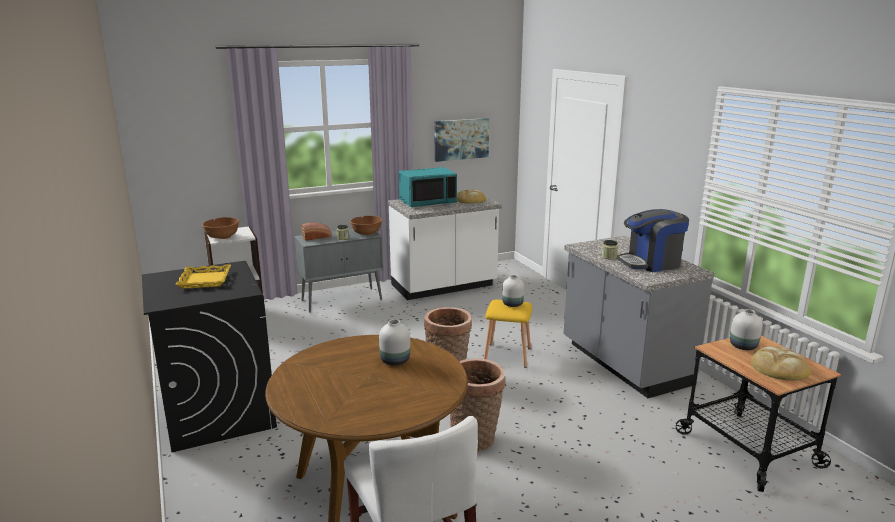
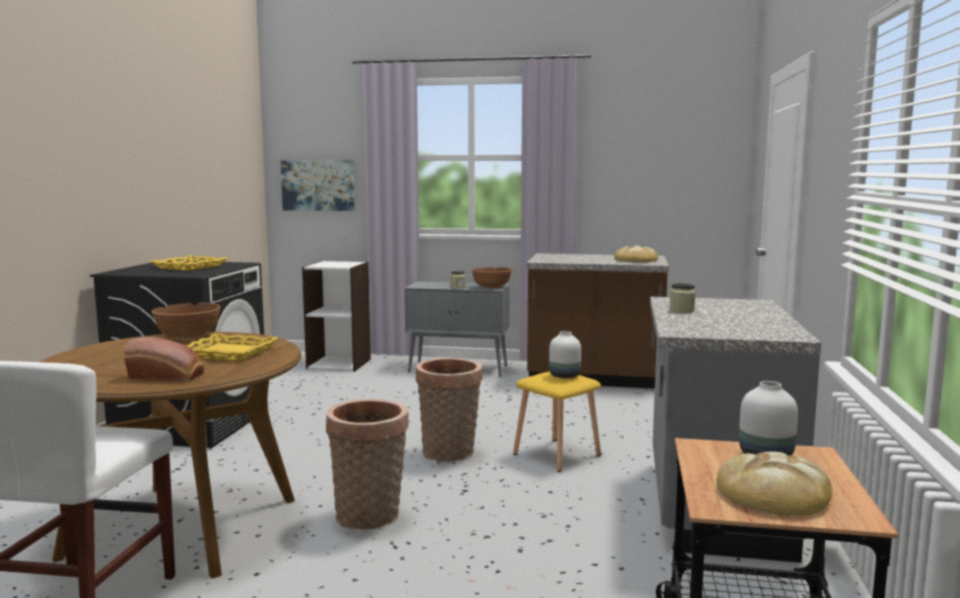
camera: 35 degrees right, 10 degrees down
(222, 237) = (324, 264): brown bowl -> brown bowl (188, 337)
(317, 237) = (434, 284): bread -> bread (168, 376)
(395, 360) = (229, 352): white vase -> yellow tray
(427, 202) = (577, 257): turquoise microwave -> none
(444, 286) = (595, 379): white counter -> brown counter
(461, 139) = (655, 184): picture -> picture (318, 185)
(651, 263) = (733, 322): coffee machine -> none

